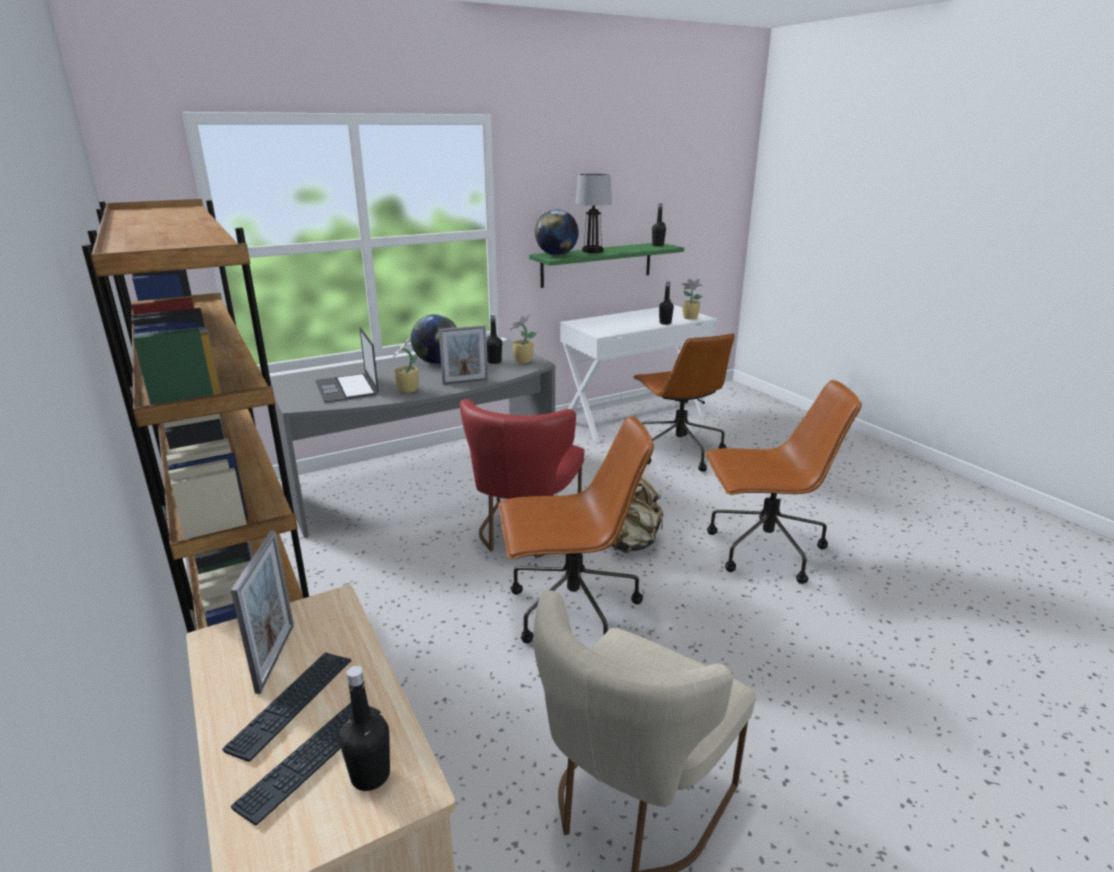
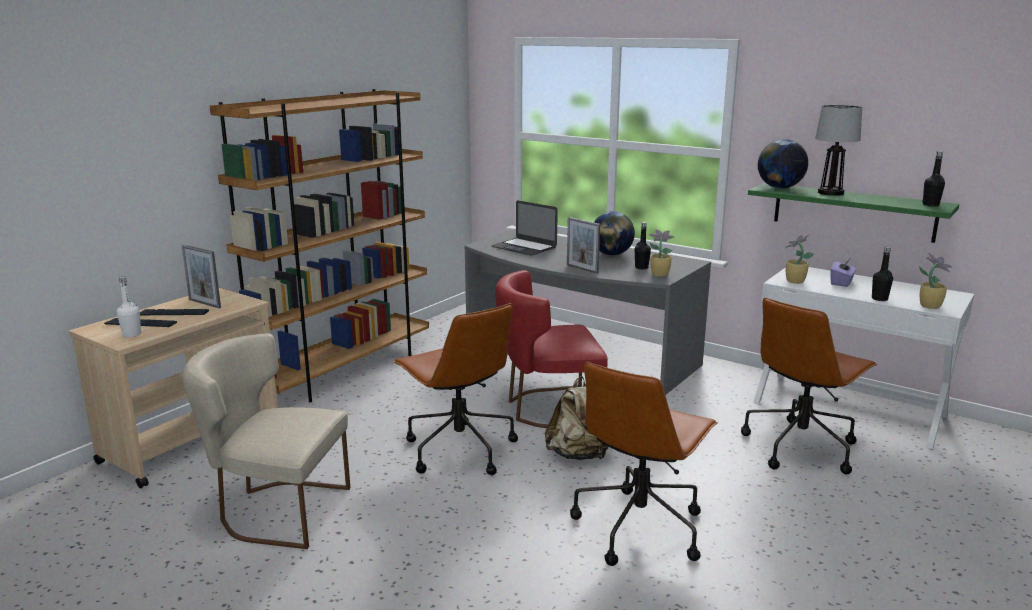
camera: 65 degrees right, 5 degrees down
(275, 657) = (204, 303): picture frame -> picture frame turned 60 degrees clockwise
(347, 388) = (524, 247): laptop -> laptop turned 90 degrees counterclockwise
(370, 775) = (132, 334): black bottle -> white bottle
(407, 390) = (541, 260): potted plant -> potted plant (794, 281)
(621, 322) = (841, 282): none -> purple tissue box
(763, 550) = (639, 527): brown office chair -> brown office chair turned 60 degrees clockwise

